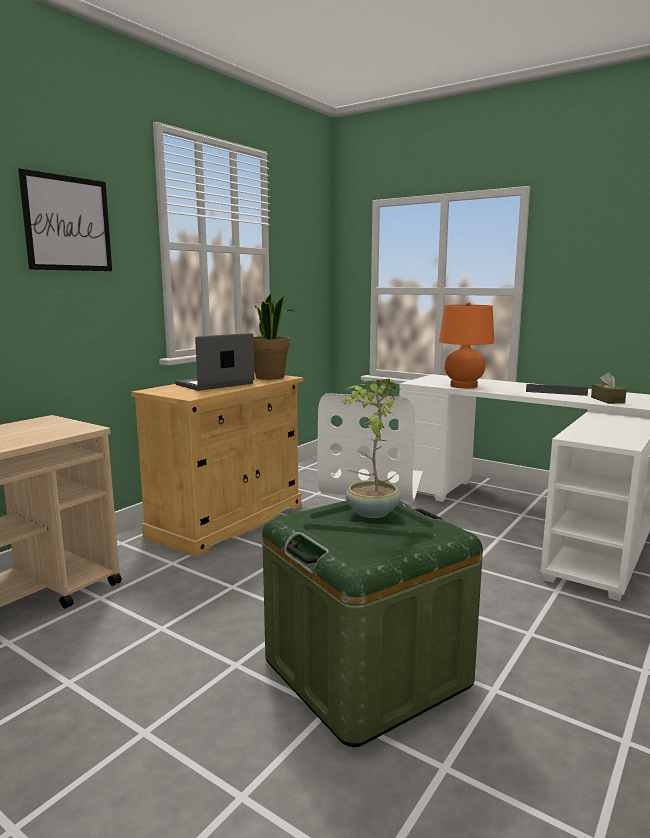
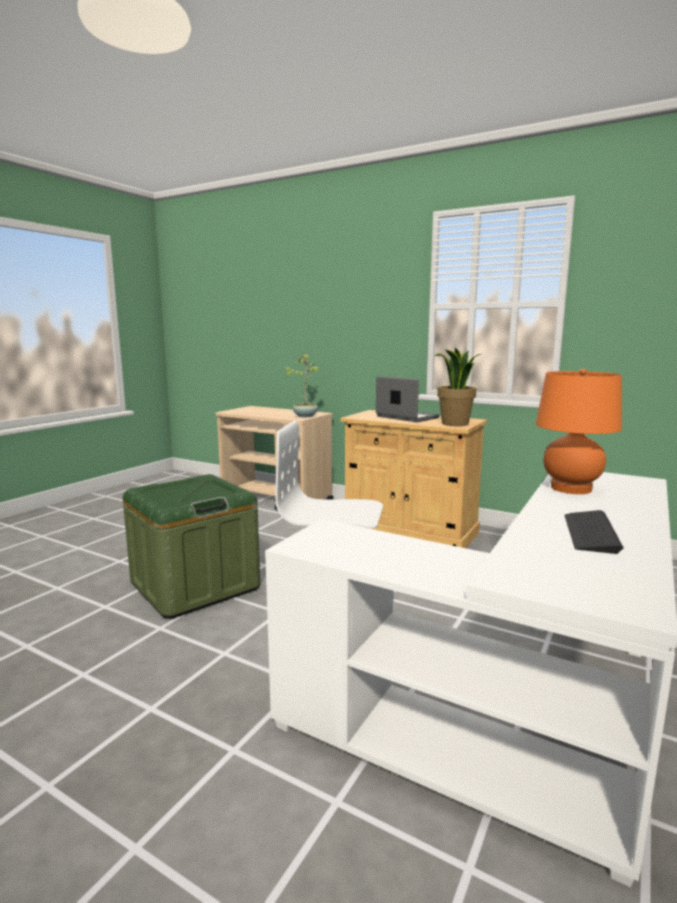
camera: 85 degrees right, 0 degrees up
(68, 224) = (360, 299): picture -> none
(371, 512) = (212, 491): potted plant -> potted plant (305, 416)
(607, 400) = (539, 557): brown tissue box -> none

